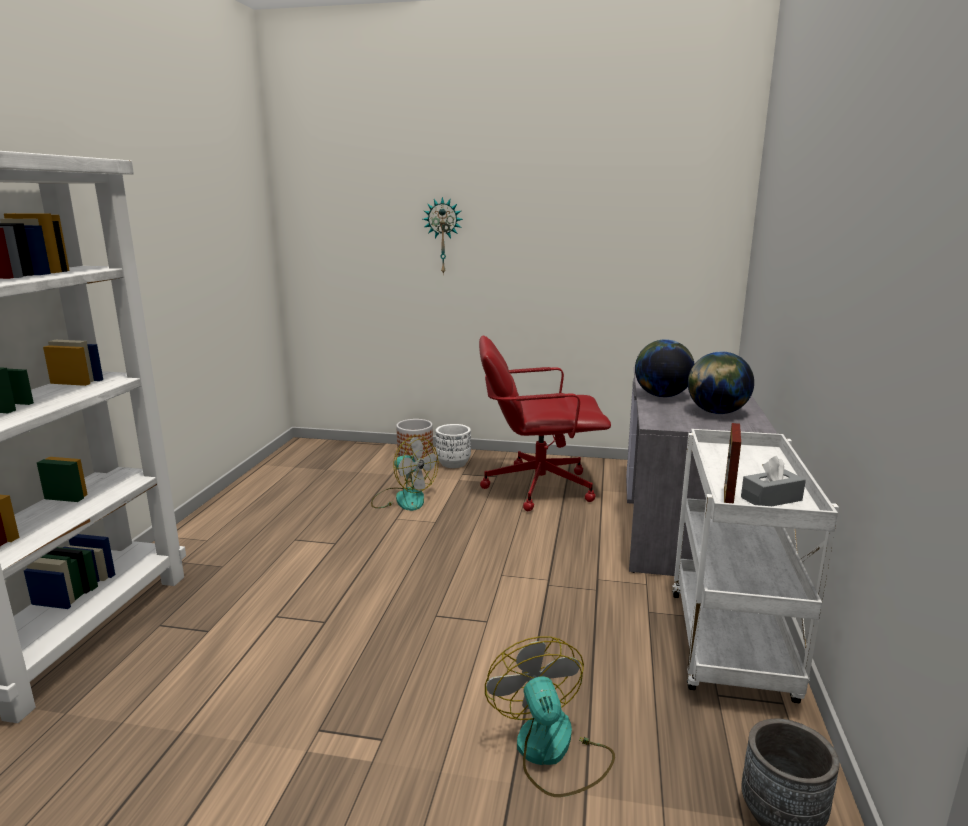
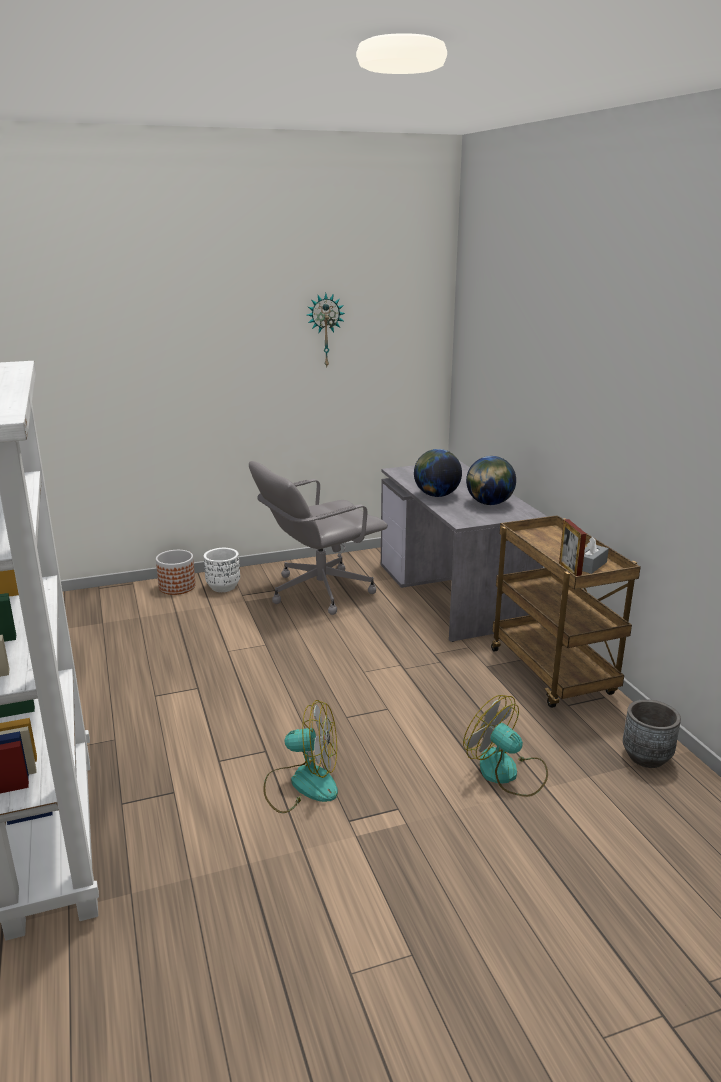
camera: 30 degrees left, 5 degrees up
(403, 498) = (213, 631): fan -> fan (302, 784)
(443, 236) = (182, 364): wall clock -> wall clock (325, 330)
(537, 487) = (319, 591): red office chair -> grey office chair
(732, 648) = (553, 673): white cart -> brown cart

